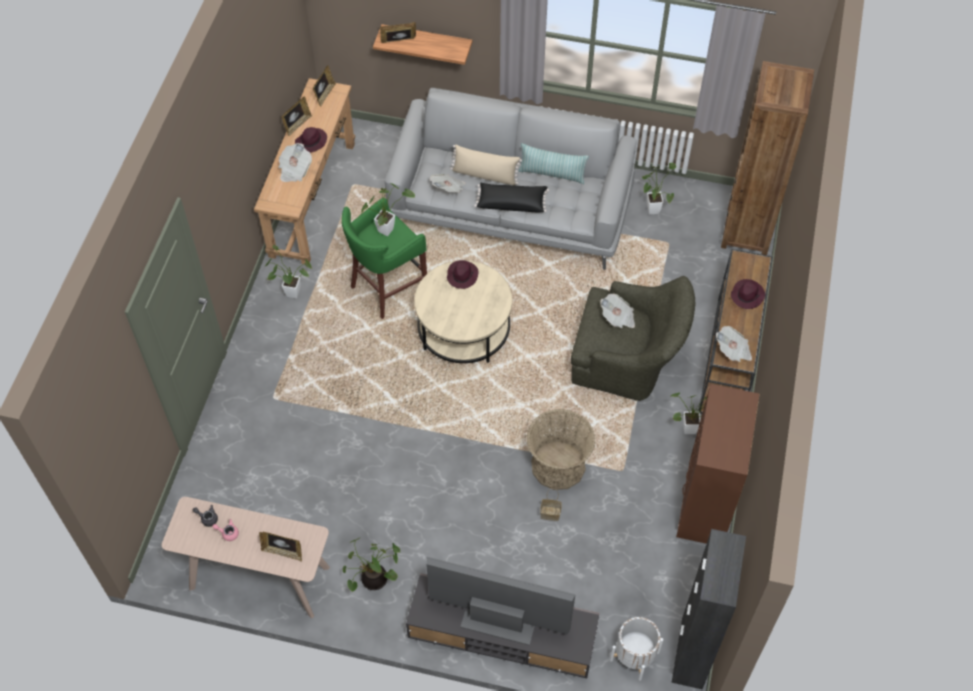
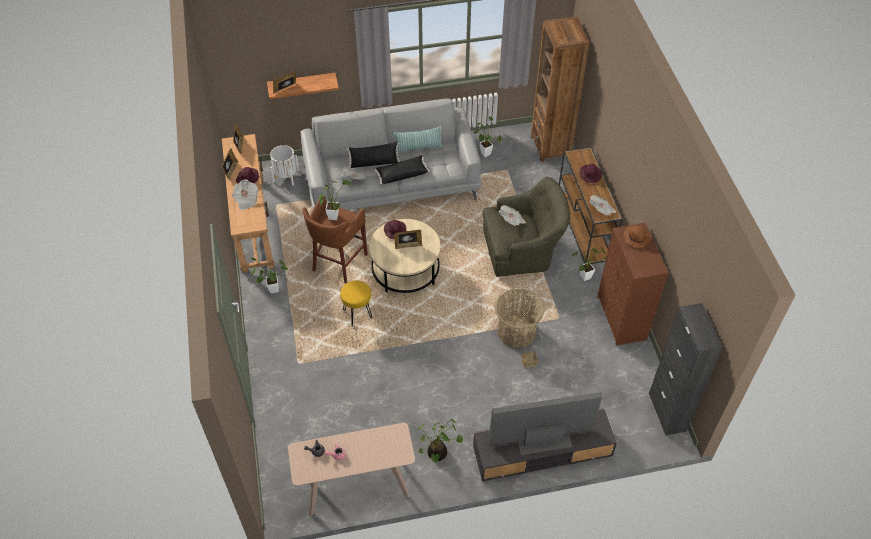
camera: 25 degrees left, 5 degrees down
(283, 552) = (383, 451): picture frame -> picture frame (408, 245)
(374, 364) = (357, 314): none -> yellow stool
(386, 289) = (338, 263): green stool -> brown stool
(485, 175) = (374, 163): beige pillow -> black pillow
(634, 656) = (633, 429): white planter -> white planter (286, 176)
(733, 410) = (636, 238): none -> brown hat

